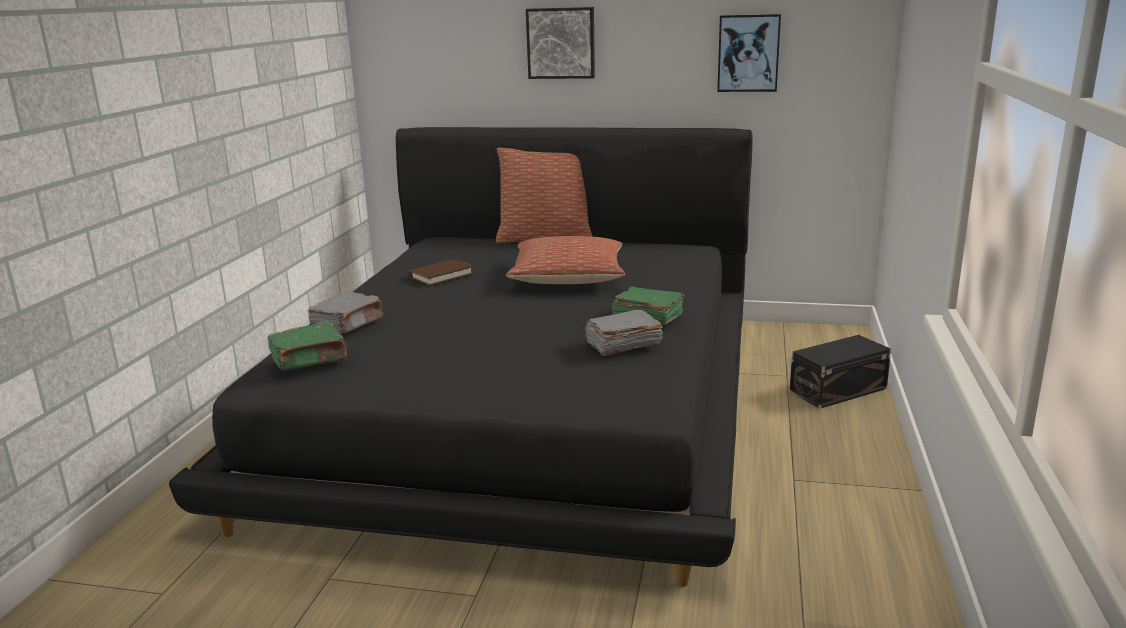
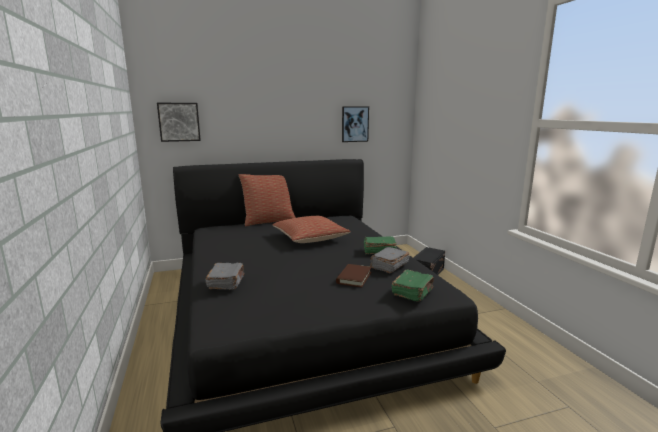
camera: 30 degrees left, 5 degrees down
(310, 359) = (236, 309): green book -> green book (413, 292)
(441, 276) = (240, 247): brown book -> brown book (354, 277)
(561, 43) = (265, 118): picture -> picture (179, 122)

